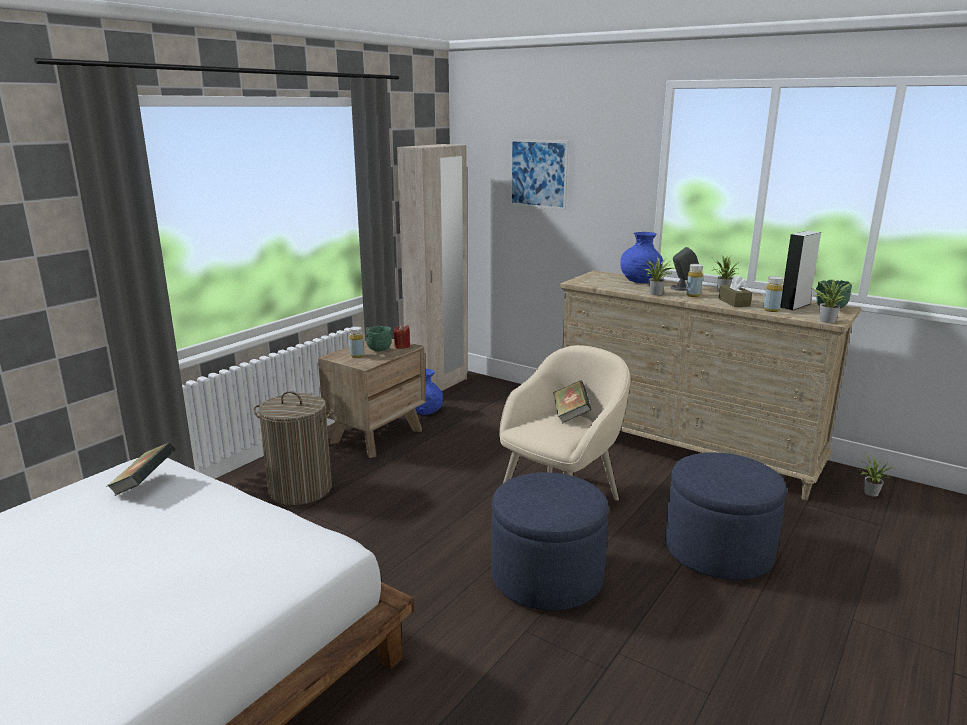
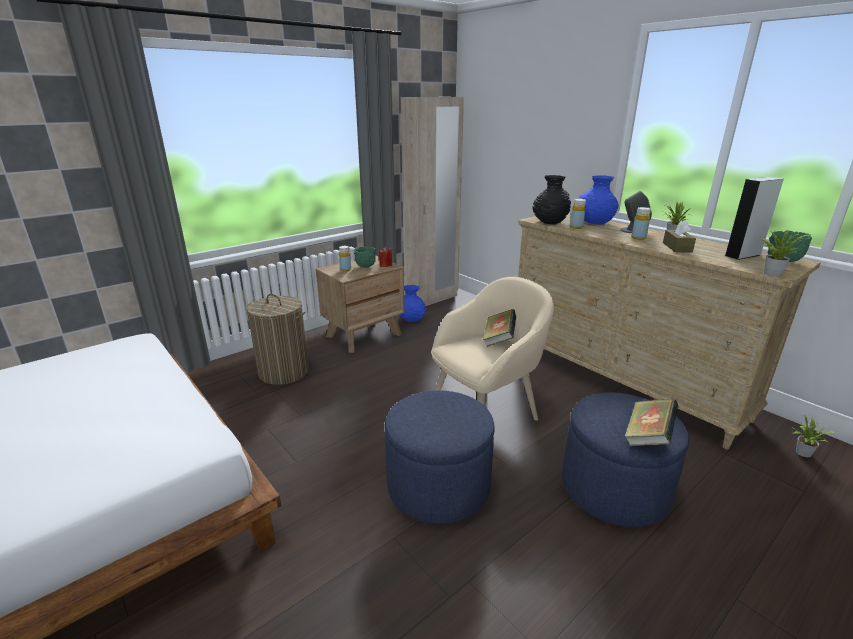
camera: 15 degrees right, 5 degrees up
(144, 485) = (115, 359): book -> book (647, 437)
(538, 174) = (522, 122): picture -> none
(594, 283) = (549, 221): none -> black vase
(657, 294) = (602, 234): potted plant -> none
(771, 310) = (713, 257): yellow bottle -> yellow bottle (576, 227)

